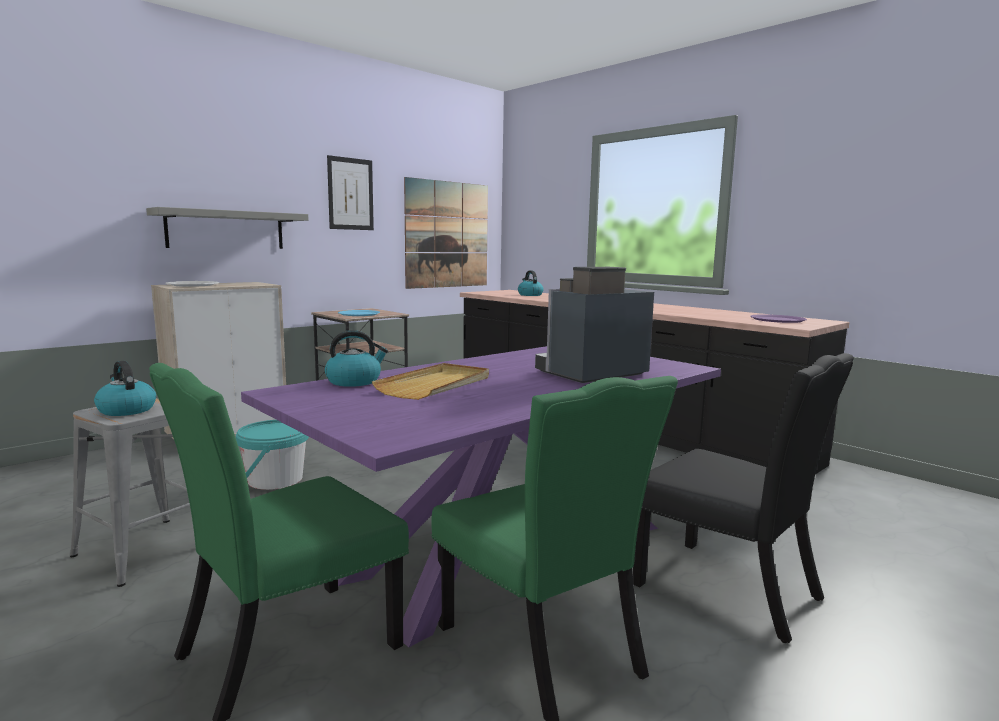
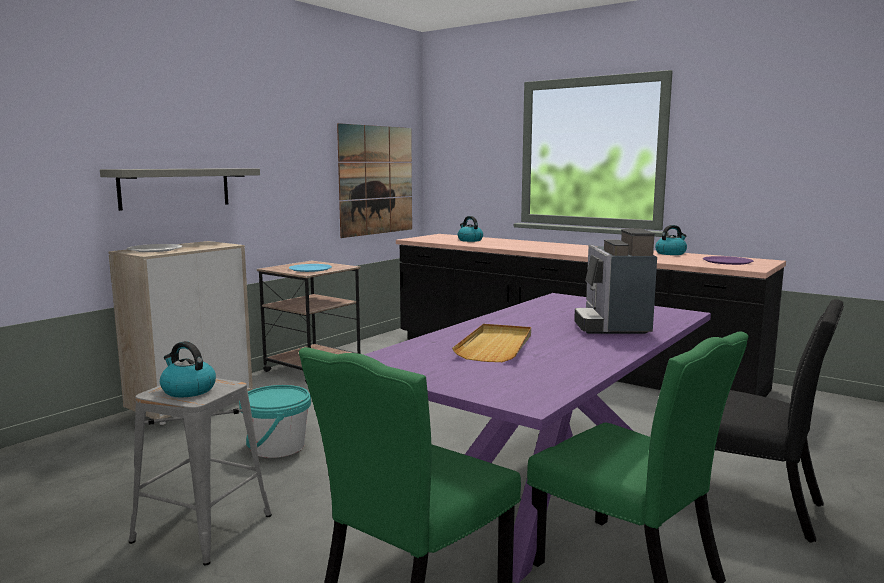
camera: 10 degrees left, 0 degrees up
(350, 194) = (289, 143): picture -> none
(354, 381) = (418, 347): kettle -> kettle (671, 253)
(590, 374) = (612, 326): coffee machine -> coffee machine turned 45 degrees counterclockwise

